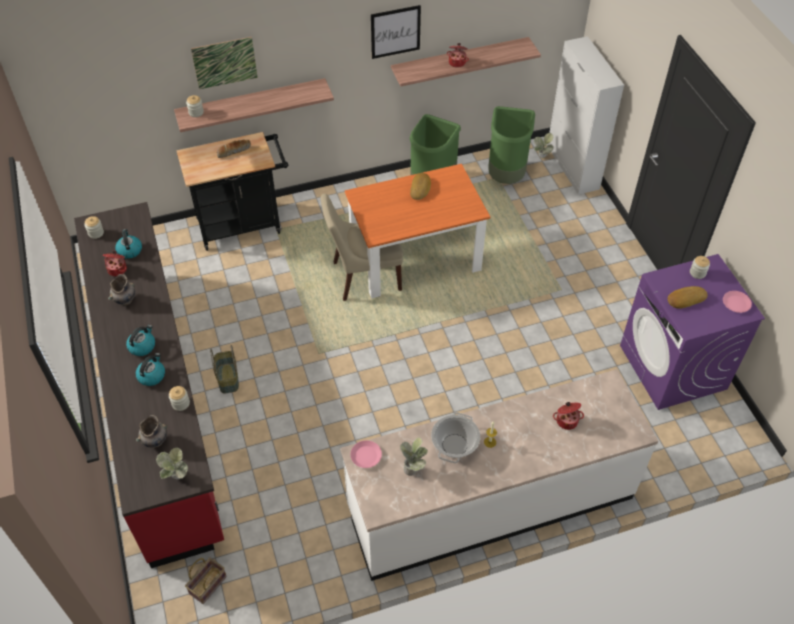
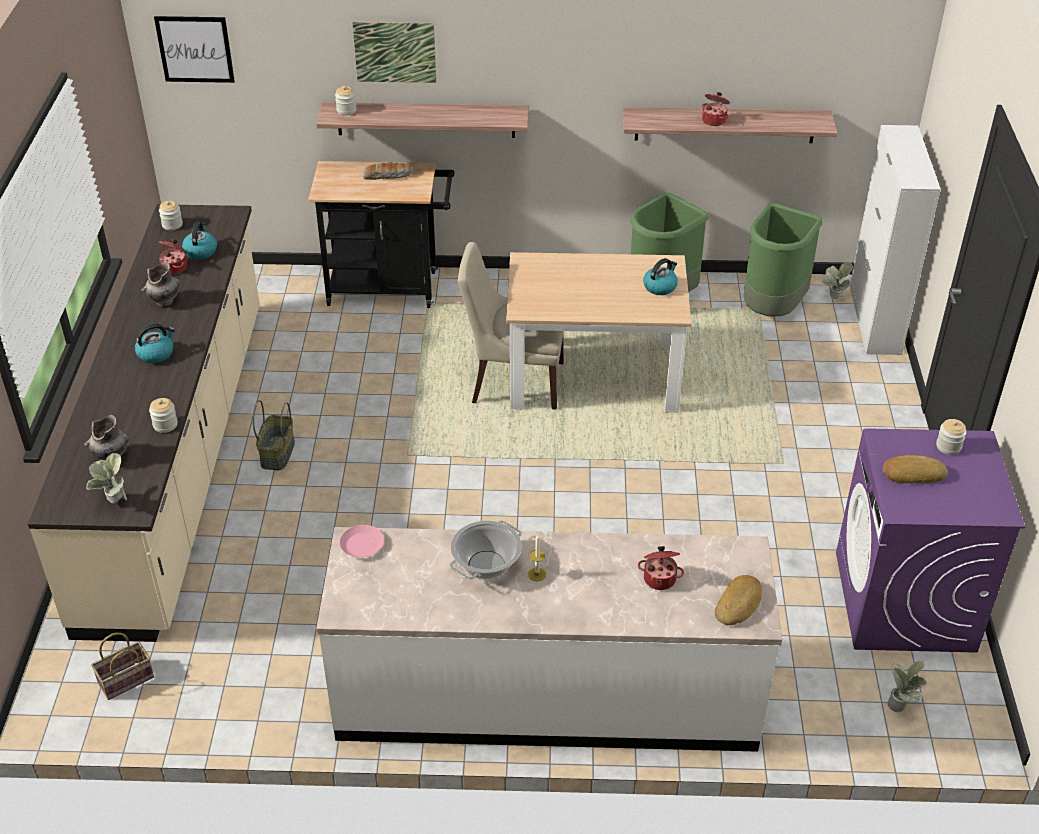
camera: 20 degrees right, 10 degrees down
(152, 375) = (149, 387): kettle -> kettle (660, 286)
(159, 403) = (179, 459): red counter -> beige counter
(395, 31) = (633, 59): picture -> picture (195, 49)
(413, 467) = (416, 575): potted plant -> potted plant (900, 703)
(415, 259) = (593, 378): orange dining table -> beige dining table
(420, 188) = (612, 271): bread -> bread (739, 604)
(736, 303) = (989, 497): pink plate -> none

